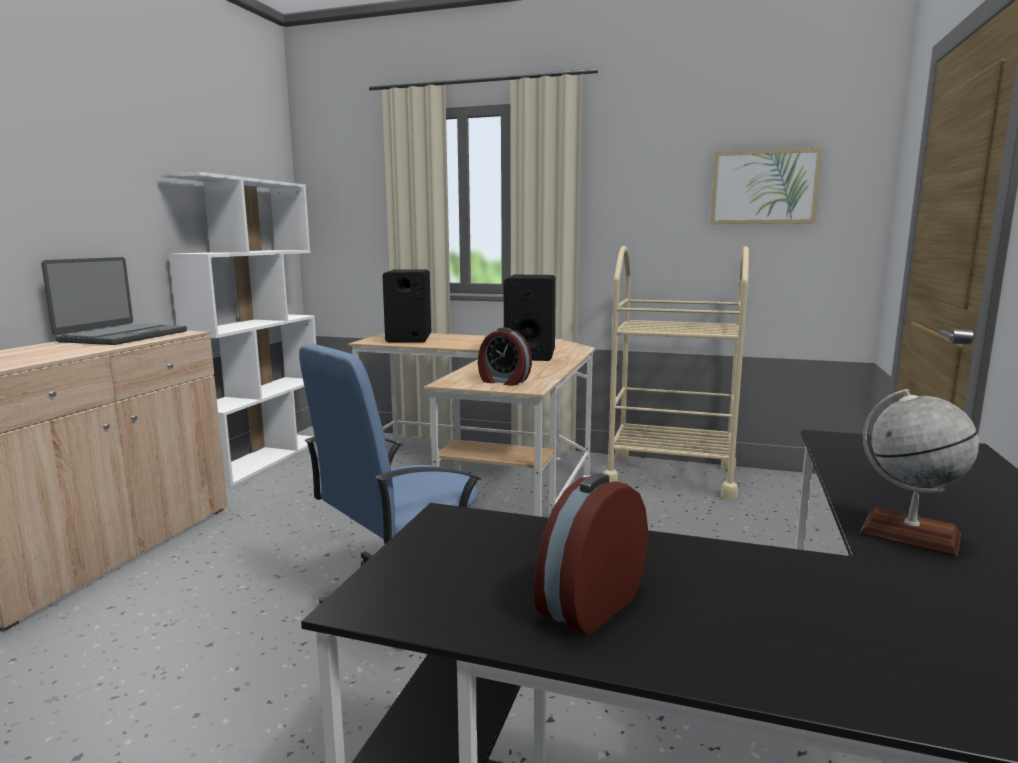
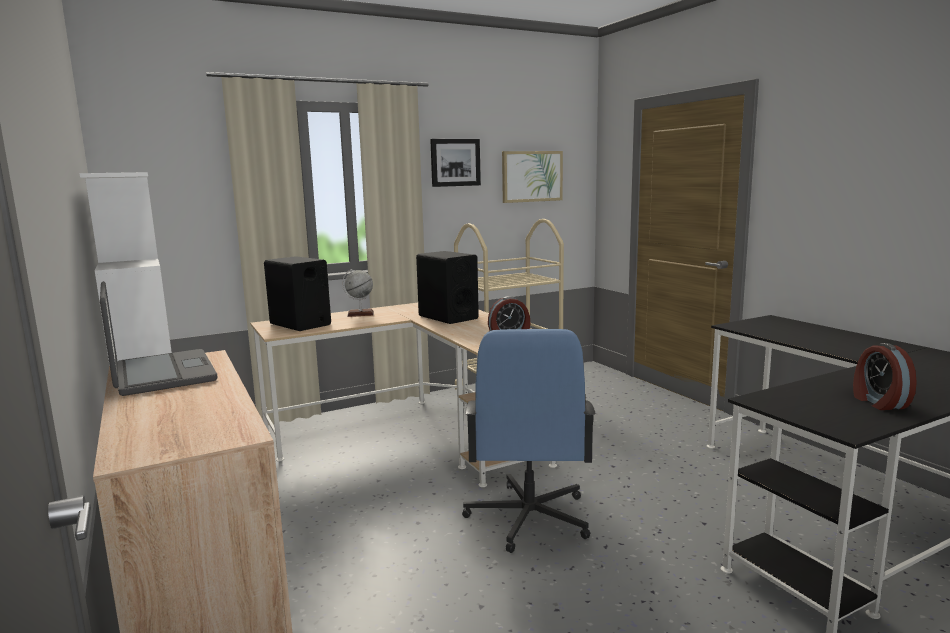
camera: 45 degrees left, 0 degrees up
(641, 169) = (455, 162): none -> picture
(909, 534) = (854, 352): globe -> globe (360, 314)

